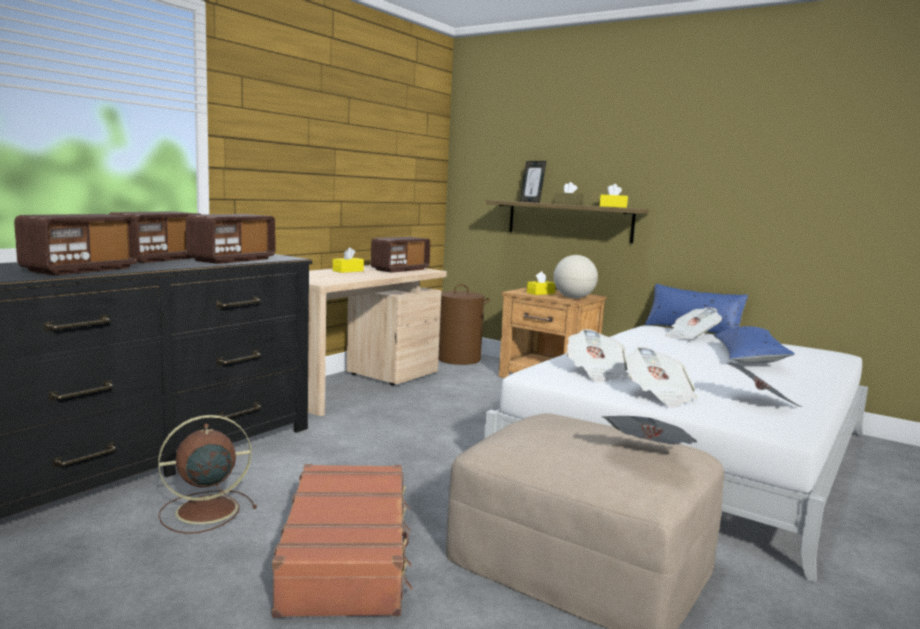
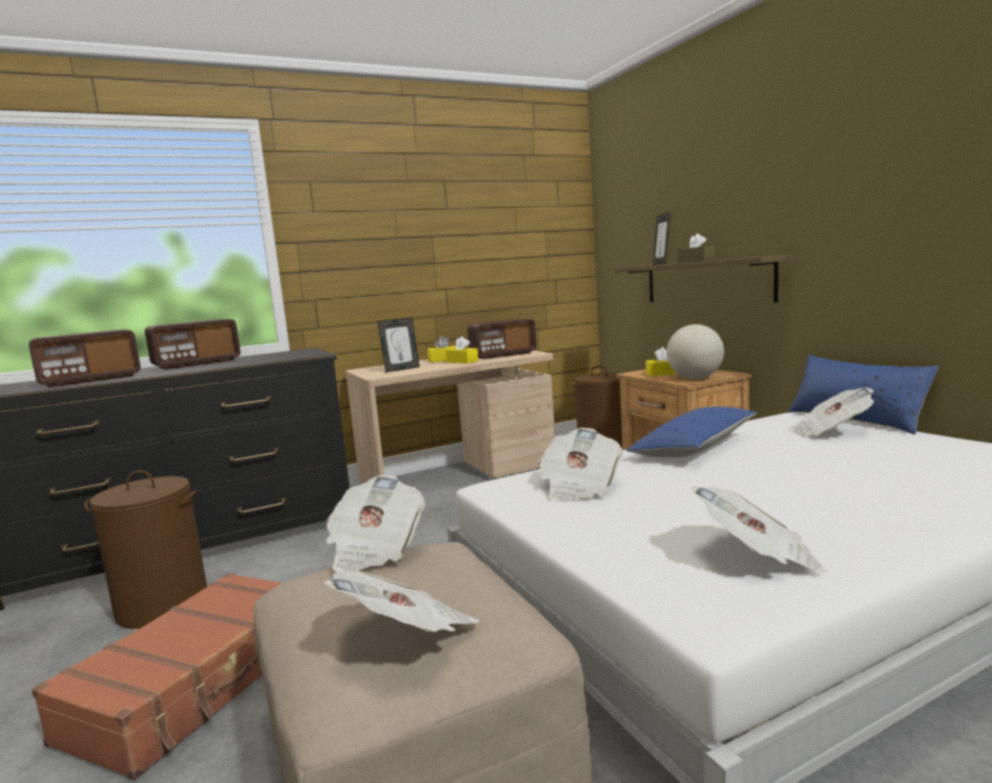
camera: 30 degrees right, 0 degrees up
(204, 511) = (162, 606): brown fan -> brown laundry basket
(232, 260) = (254, 361): radio -> none
(328, 277) = (401, 369): none -> picture frame
(613, 207) = (742, 258): yellow tissue box -> yellow tissue box (462, 361)
(659, 396) = (604, 530): newspaper -> newspaper (374, 549)
(749, 357) = (875, 468): blue pillow -> blue pillow (694, 448)

